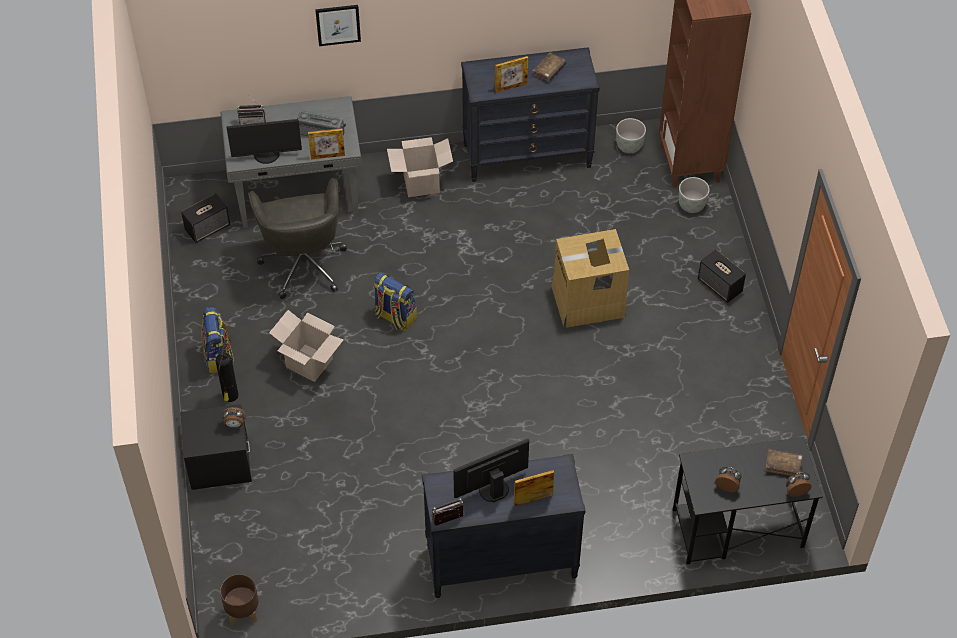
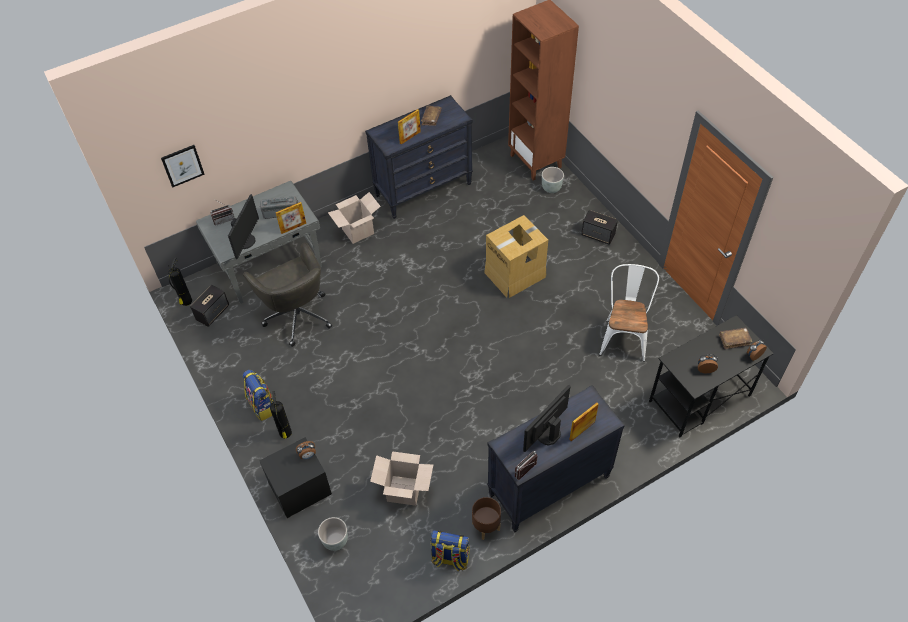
camera: 20 degrees left, 0 degrees up
(183, 204) = (186, 302): none -> fire extinguisher
(243, 612) = (371, 603): brown planter -> brown planter (486, 526)
(266, 155) = (246, 241): monitor -> monitor turned 45 degrees counterclockwise
(309, 363) = (335, 387): cardboard box -> cardboard box (404, 490)
(338, 24) = (271, 124): picture -> picture (182, 165)
(395, 317) = (383, 331): backpack -> backpack (450, 558)
(628, 147) = (489, 163): grey planter -> grey planter (335, 541)
(684, 422) = (624, 336): none -> white chair

